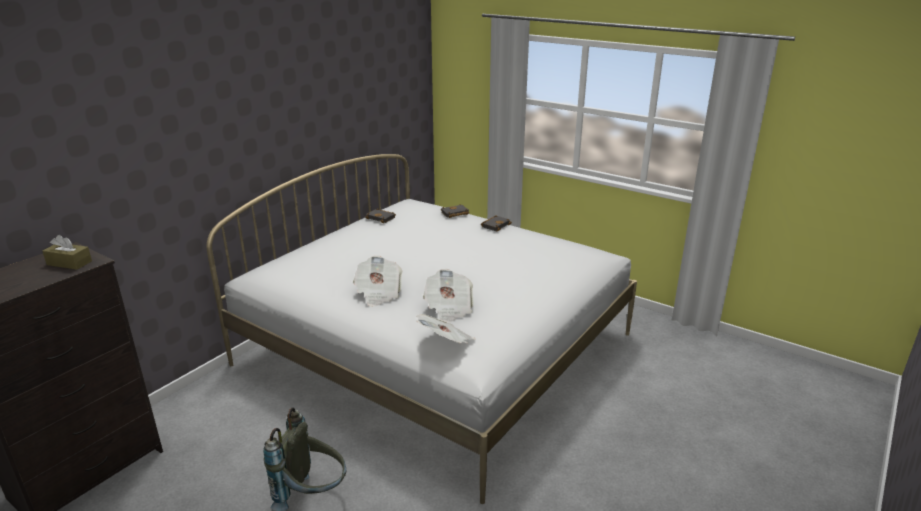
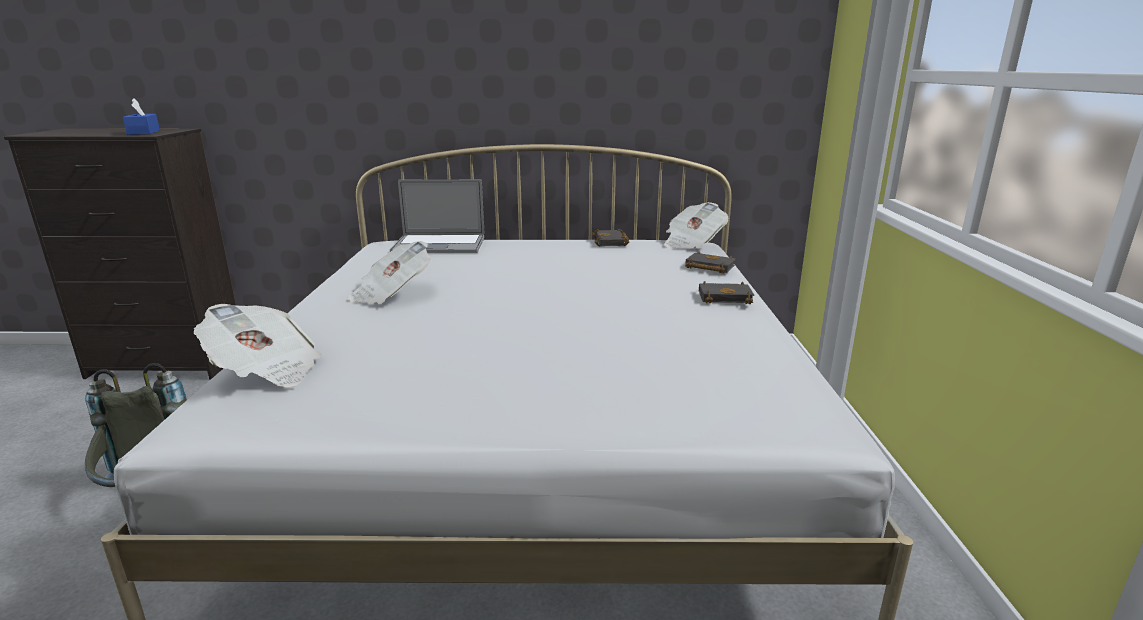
camera: 55 degrees right, 5 degrees down
(69, 263) = (143, 132): brown tissue box -> blue tissue box
(303, 260) = (439, 245): none -> laptop
(449, 308) = (385, 342): newspaper -> newspaper (692, 243)

